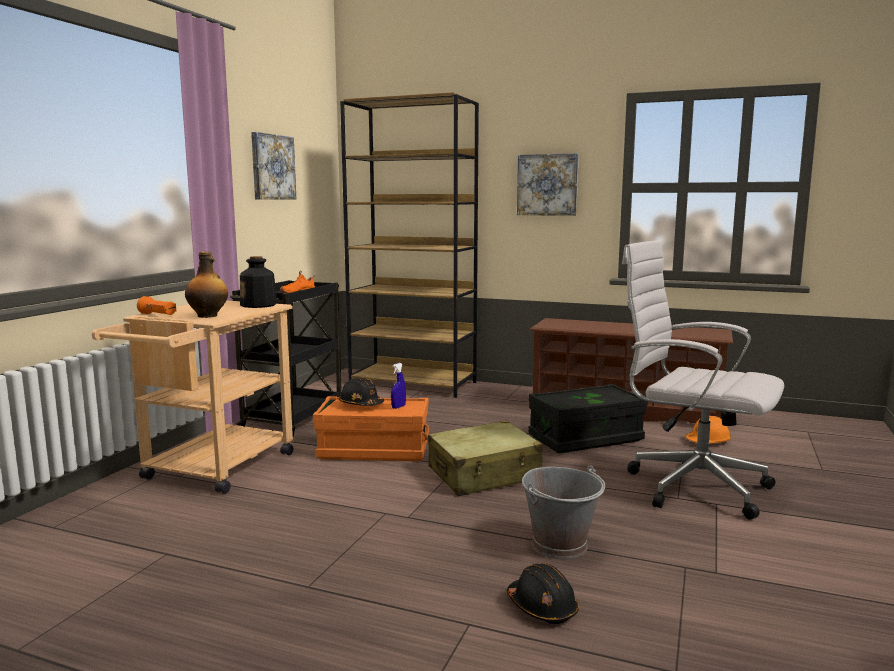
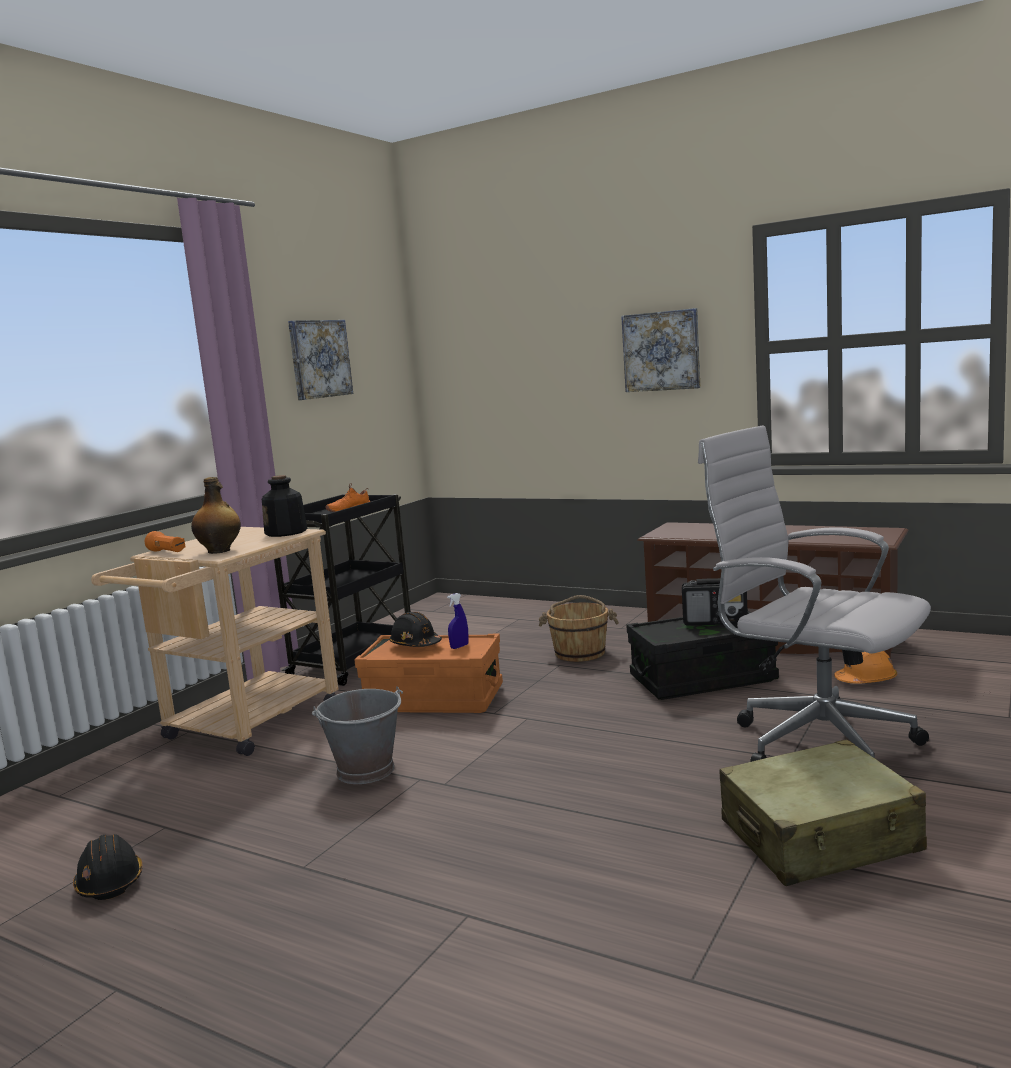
camera: 10 degrees right, 0 degrees up
(414, 384) = (513, 611): brown bookcase -> none
(481, 416) = (580, 652): none -> brown bucket
(484, 474) = (555, 729): beige suitcase -> beige suitcase (820, 837)
(542, 607) = (561, 897): black hard hat -> black hard hat (110, 882)
(560, 545) = (613, 820): grey bucket -> grey bucket (366, 770)
(598, 394) = (715, 622): none -> radio

